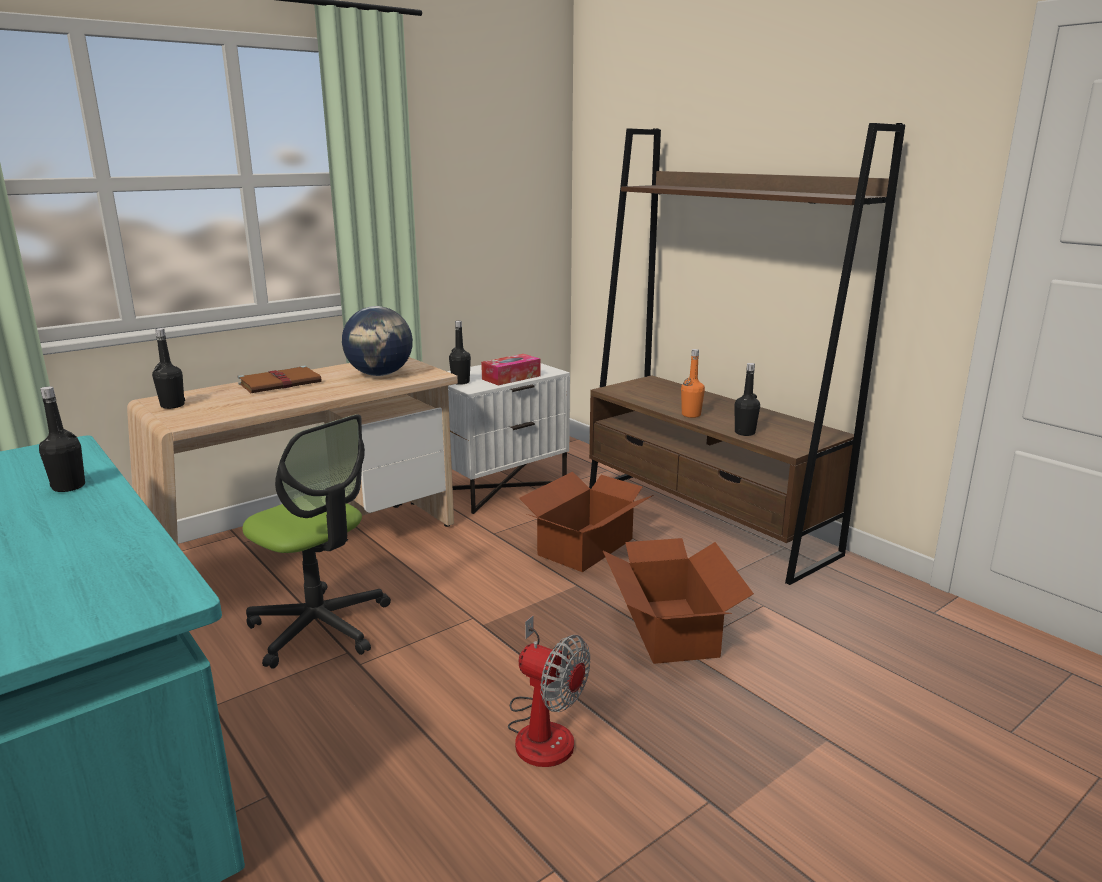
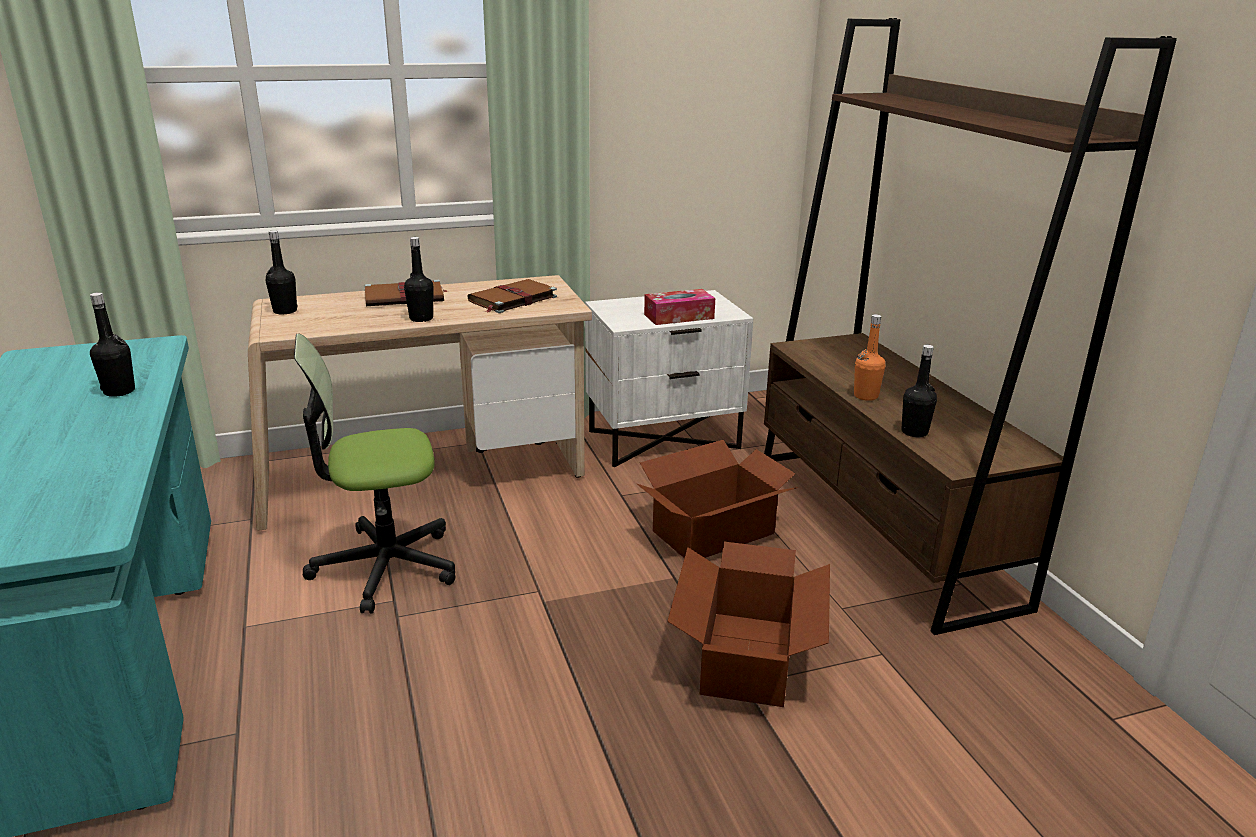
camera: 20 degrees right, 5 degrees up
(320, 627) = (385, 566): office chair -> office chair turned 105 degrees clockwise
(380, 374) = (511, 299): globe -> brown book
(460, 382) = (617, 315): black bottle -> black bottle (421, 318)
(542, 729) = (530, 739): fan -> none

